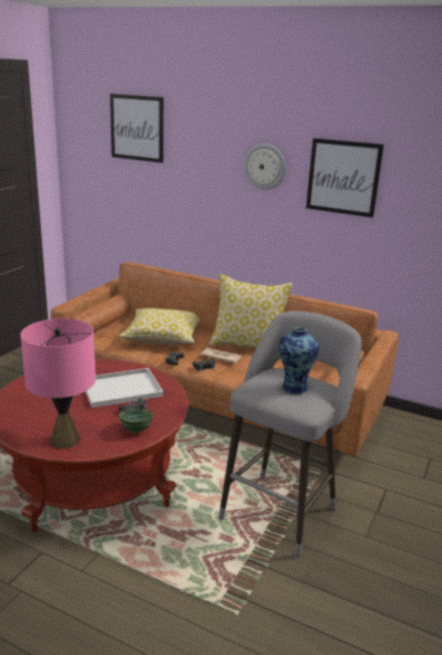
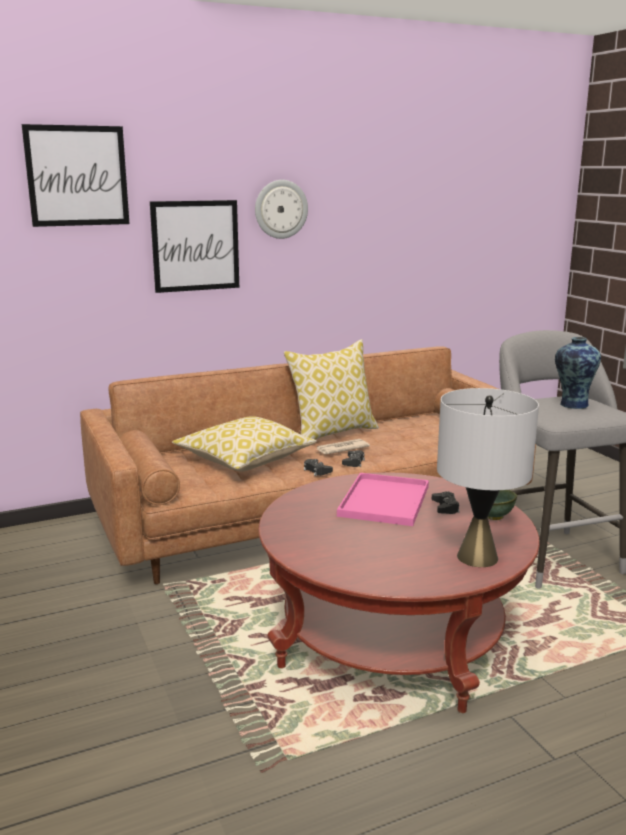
camera: 50 degrees left, 5 degrees down
(65, 440) = (478, 557): pink table lamp -> grey table lamp
(120, 389) = (385, 502): white tray -> pink tray
(343, 177) = (371, 209): picture -> picture (195, 246)

